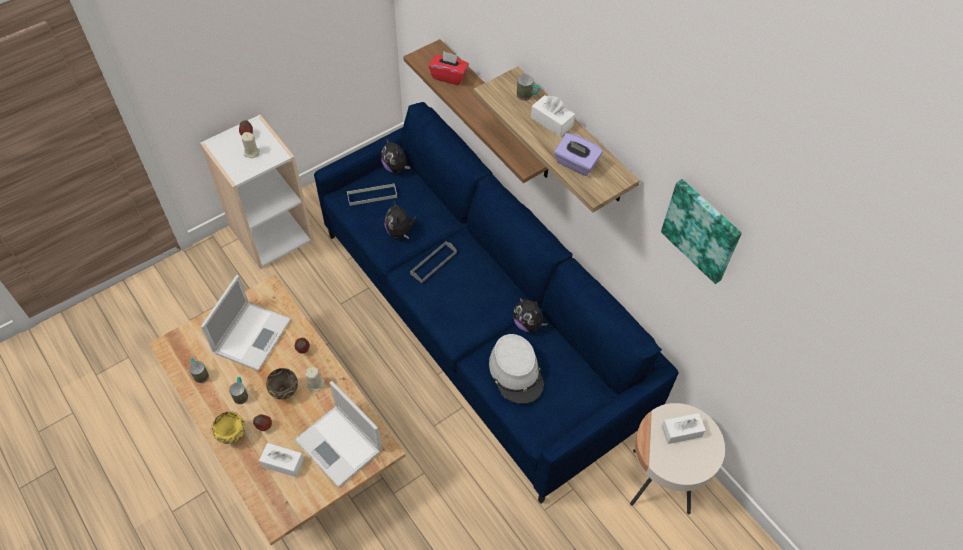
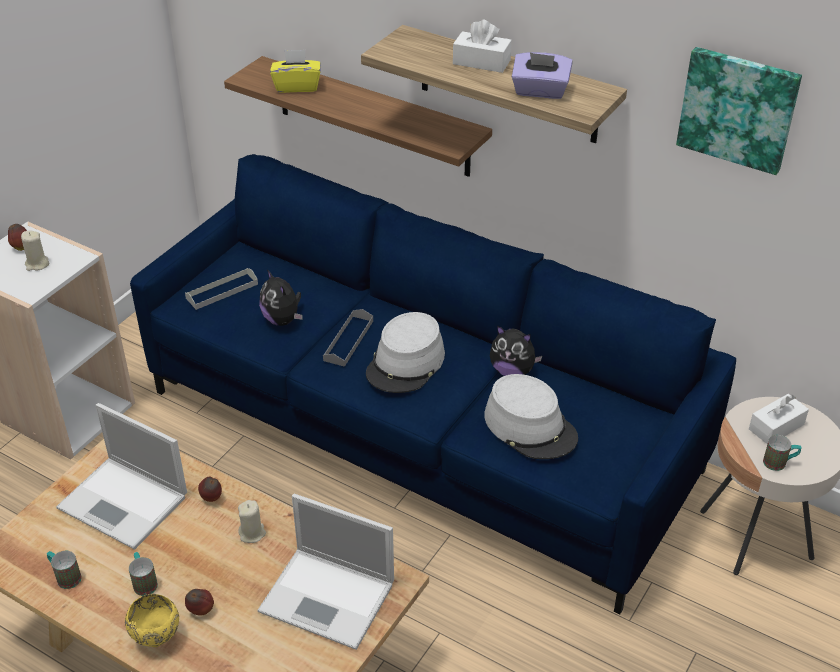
camera: 20 degrees left, 15 degrees down
(253, 334) = (125, 503): laptop -> laptop turned 120 degrees clockwise
(283, 463) = (254, 648): white tissue box -> none
(285, 392) = (212, 558): brown bowl -> none
(396, 167) = (238, 254): plush toy -> none
(449, 76) = (297, 86): red tissue box -> yellow tissue box
(461, 294) = (406, 363): none -> grey hat
(527, 96) = (435, 47): mug -> mug (779, 463)

